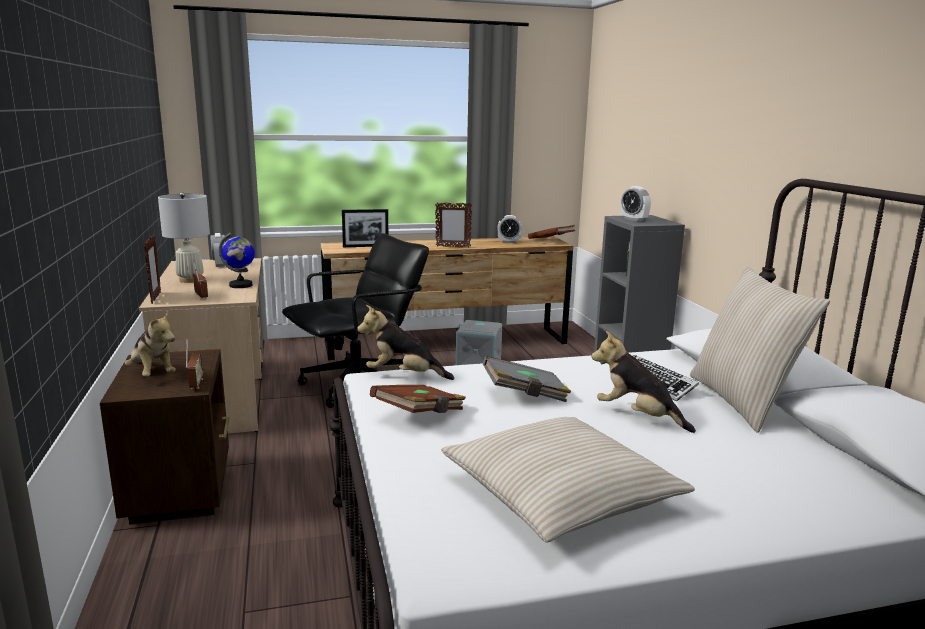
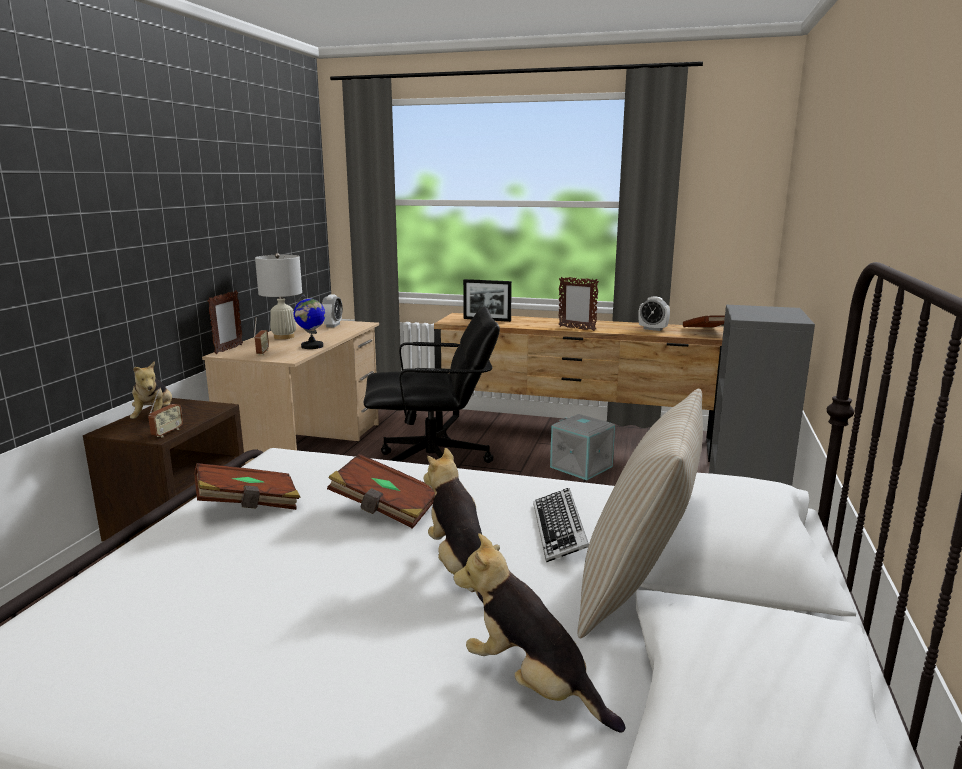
camera: 30 degrees right, 0 degrees up
(404, 376) = (309, 460): plush toy -> plush toy (532, 685)
(525, 395) = (385, 509): grey book -> brown book
(560, 494) = (209, 637): beige pillow -> none
(634, 219) = (753, 312): alarm clock -> none

